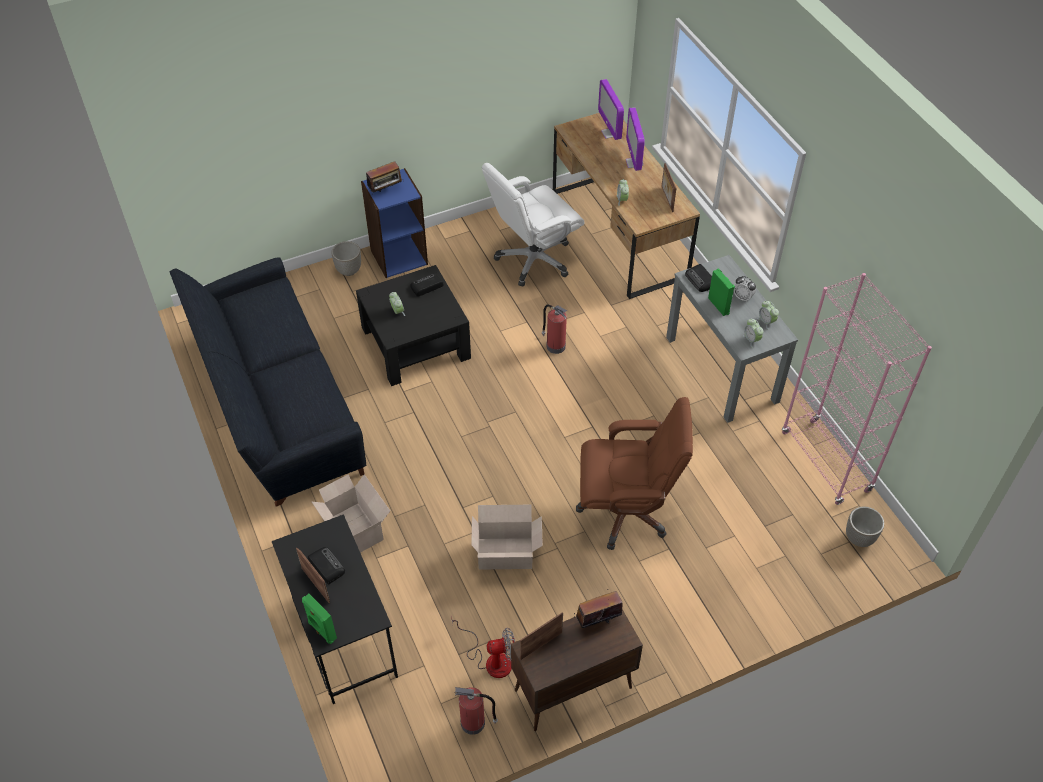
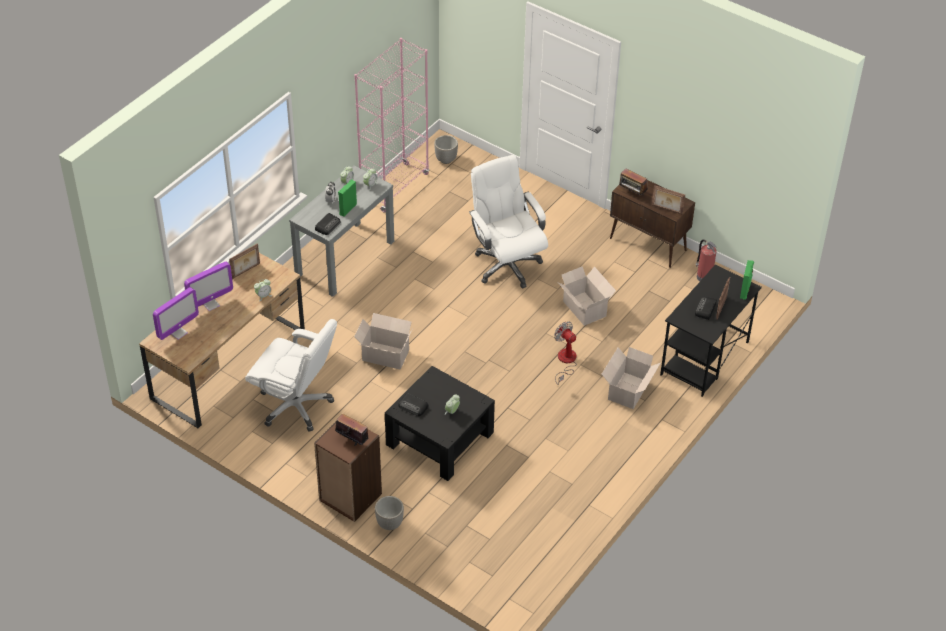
camera: 120 degrees left, 5 degrees down
(277, 405) = (563, 492): black sofa -> none
(398, 256) = (350, 497): blue bookcase -> brown bookcase
(491, 659) = (660, 285): fan -> fan (565, 361)
(555, 345) = (384, 355): fire extinguisher -> cardboard box
(625, 511) = (506, 265): brown office chair -> white office chair

